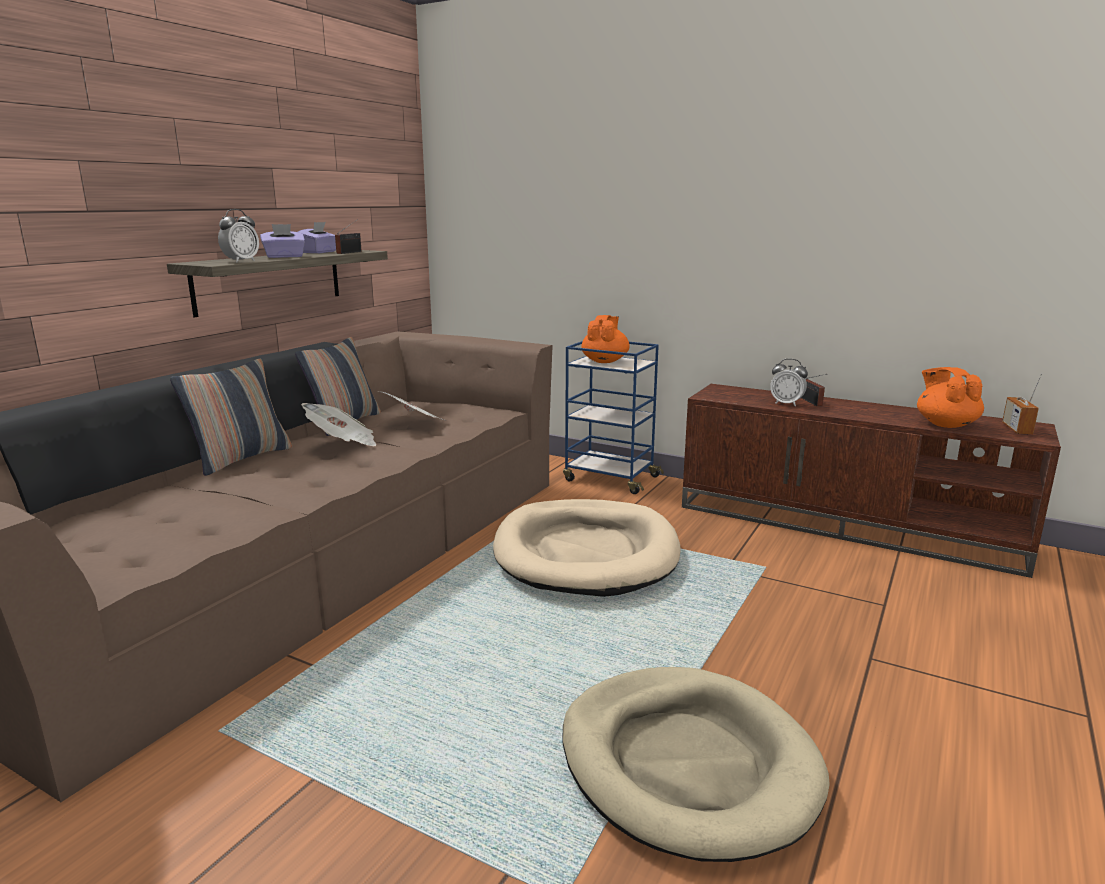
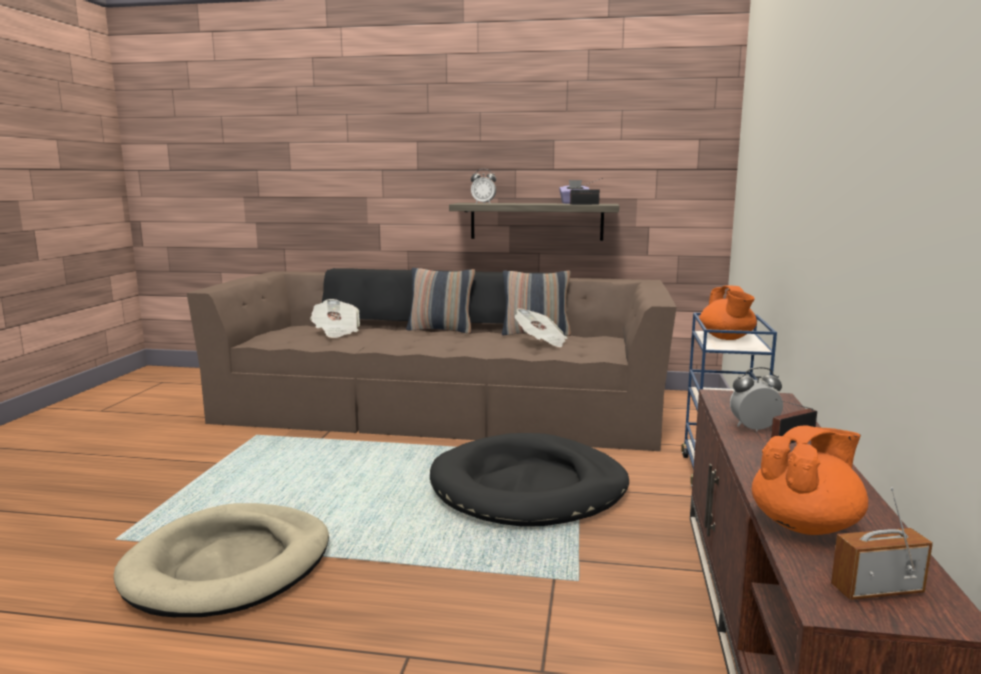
camera: 70 degrees right, 5 degrees down
(284, 257) = (527, 203): purple tissue box -> none
(343, 443) = (476, 337): newspaper -> newspaper (336, 332)
(586, 553) = (529, 487): beige dog bed -> black dog bed
(605, 361) = (726, 338): orange teapot -> orange teapot turned 90 degrees clockwise
(786, 404) = (753, 429): alarm clock -> alarm clock turned 75 degrees clockwise

